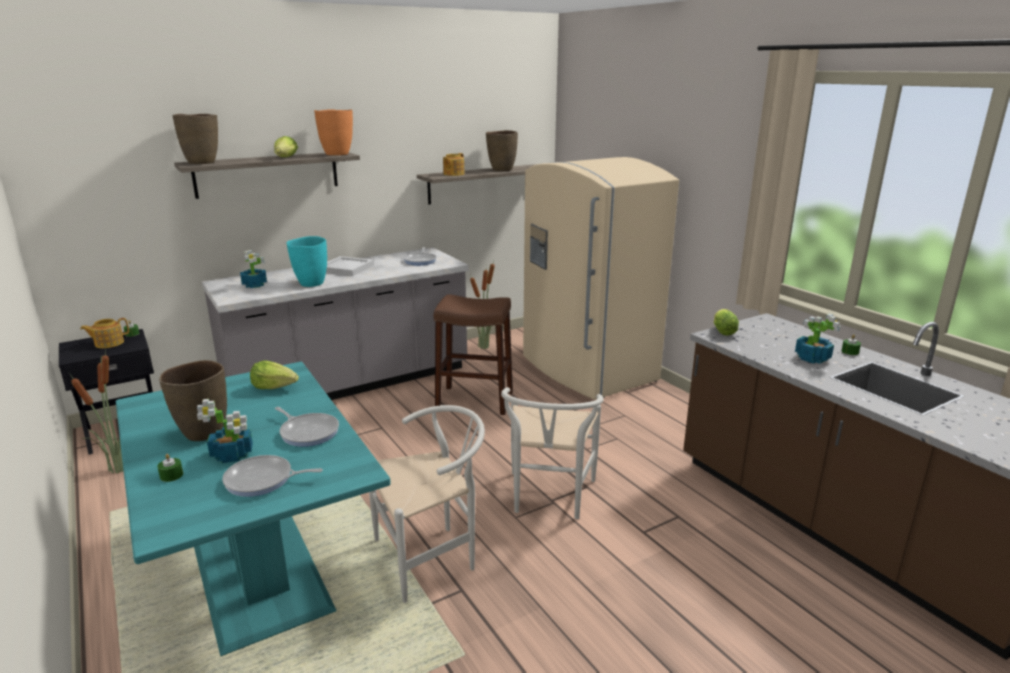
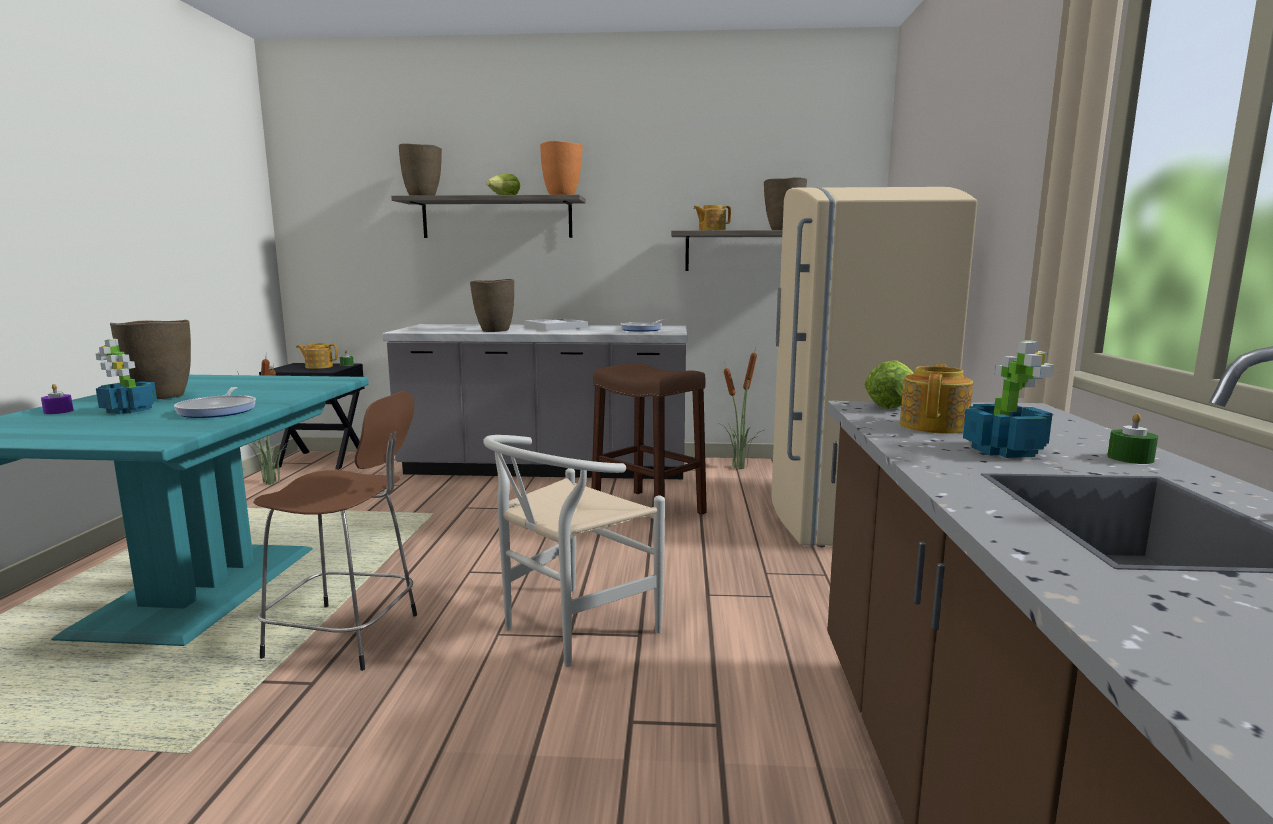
camera: 35 degrees right, 10 degrees down
(171, 475) = (58, 411): green candle -> purple candle
(255, 285) = (449, 328): potted plant -> none
(262, 480) = (87, 427): frying pan -> none
(275, 387) = (295, 385): lettuce -> none
(311, 283) = (494, 331): turquoise vase -> brown vase
(432, 556) = (348, 636): white chair -> brown stool
(764, 345) = (934, 426): none -> teapot

